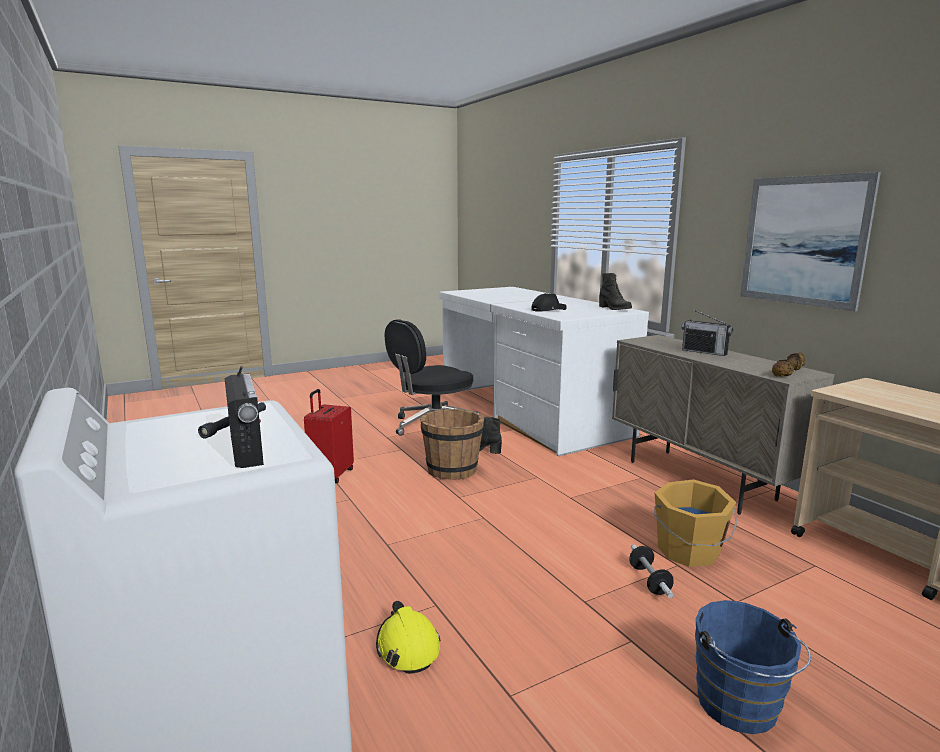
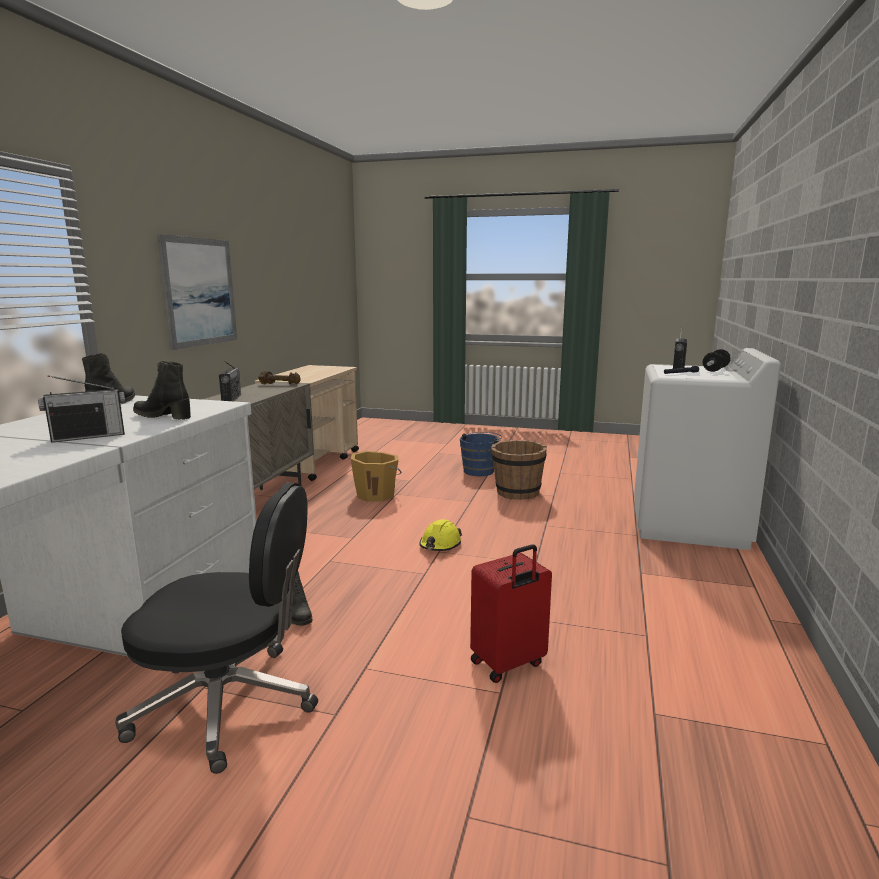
camera: 135 degrees left, 0 degrees up
(407, 647) = (580, 518): yellow hard hat -> yellow hard hat (440, 545)
(452, 470) = (375, 603): brown bucket -> brown bucket (517, 493)
(521, 303) = (88, 436): none -> radio
(548, 310) = (163, 416): black cap -> black boot
(649, 581) = (424, 495): dumbbell -> dumbbell (715, 369)

